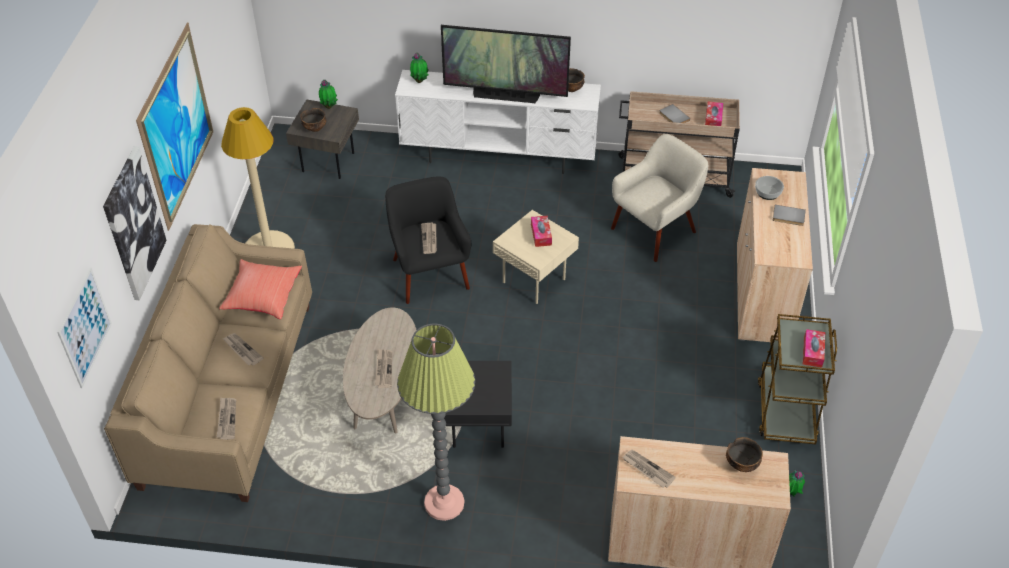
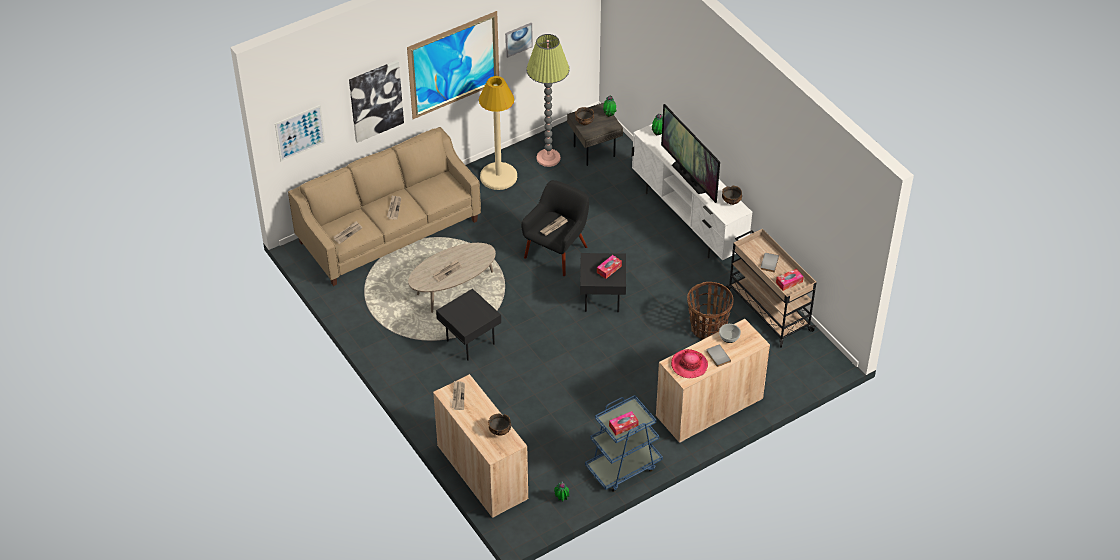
camera: 50 degrees right, 0 degrees up
(210, 59) = (518, 39): none -> picture
(262, 297) = (435, 191): red pillow -> none
(444, 503) = (408, 359): floor lamp -> floor lamp (548, 158)
(536, 280) = (603, 300): beige side table -> black side table
(655, 230) = (707, 328): beige armchair -> basket
(781, 244) = (689, 365): none -> hat
(786, 410) = (623, 467): brown cart -> blue cart

